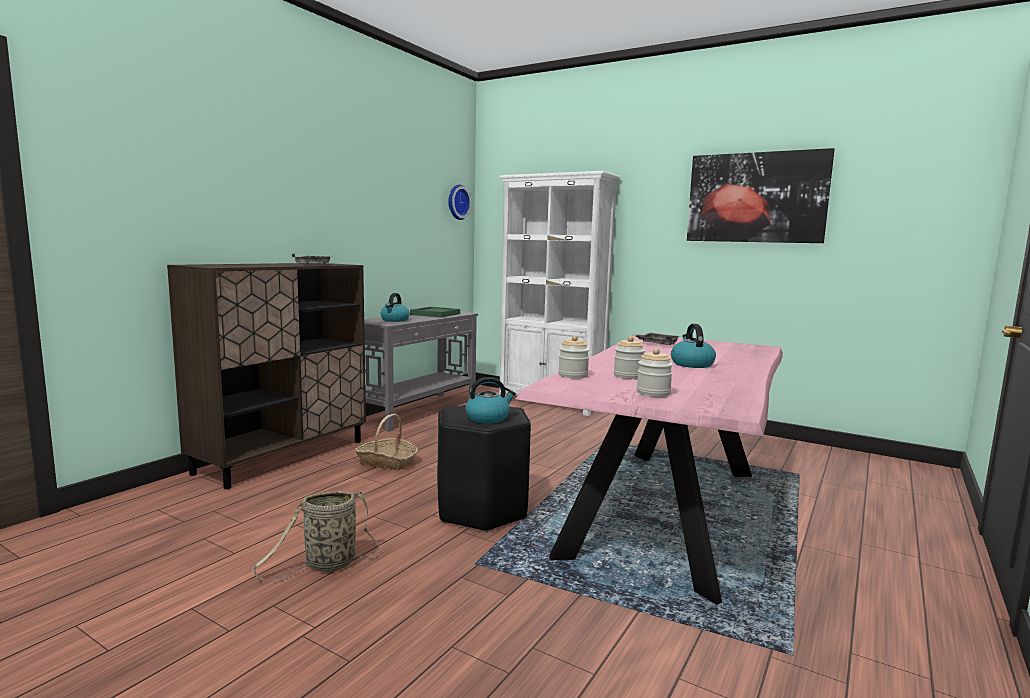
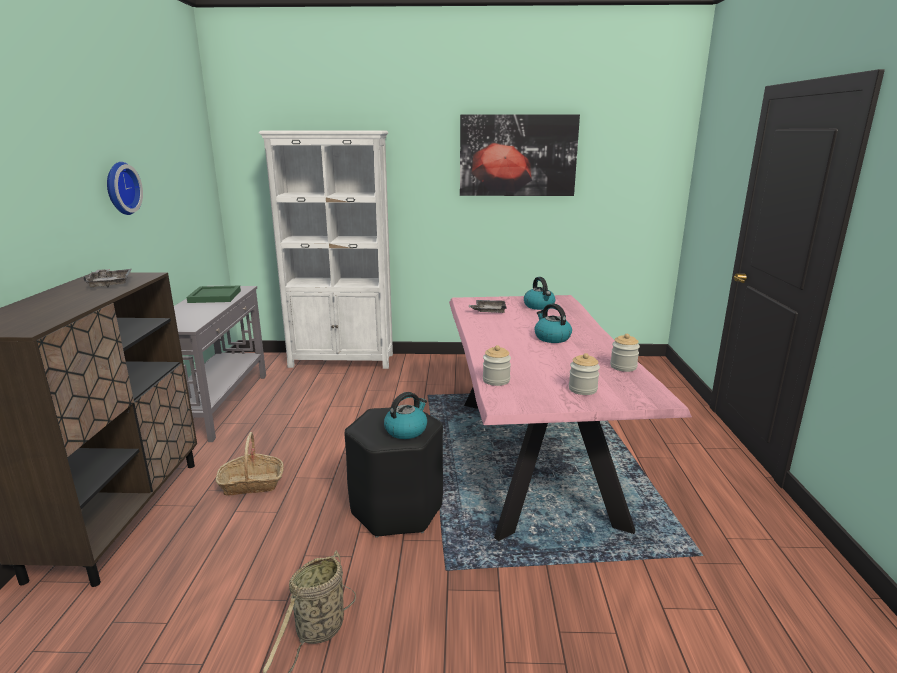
camera: 30 degrees left, 10 degrees up
(395, 320) = (187, 318): kettle -> kettle (539, 306)
(457, 202) = (200, 159): wall clock -> wall clock (120, 188)
(628, 376) = (534, 369): jar -> jar (623, 367)

